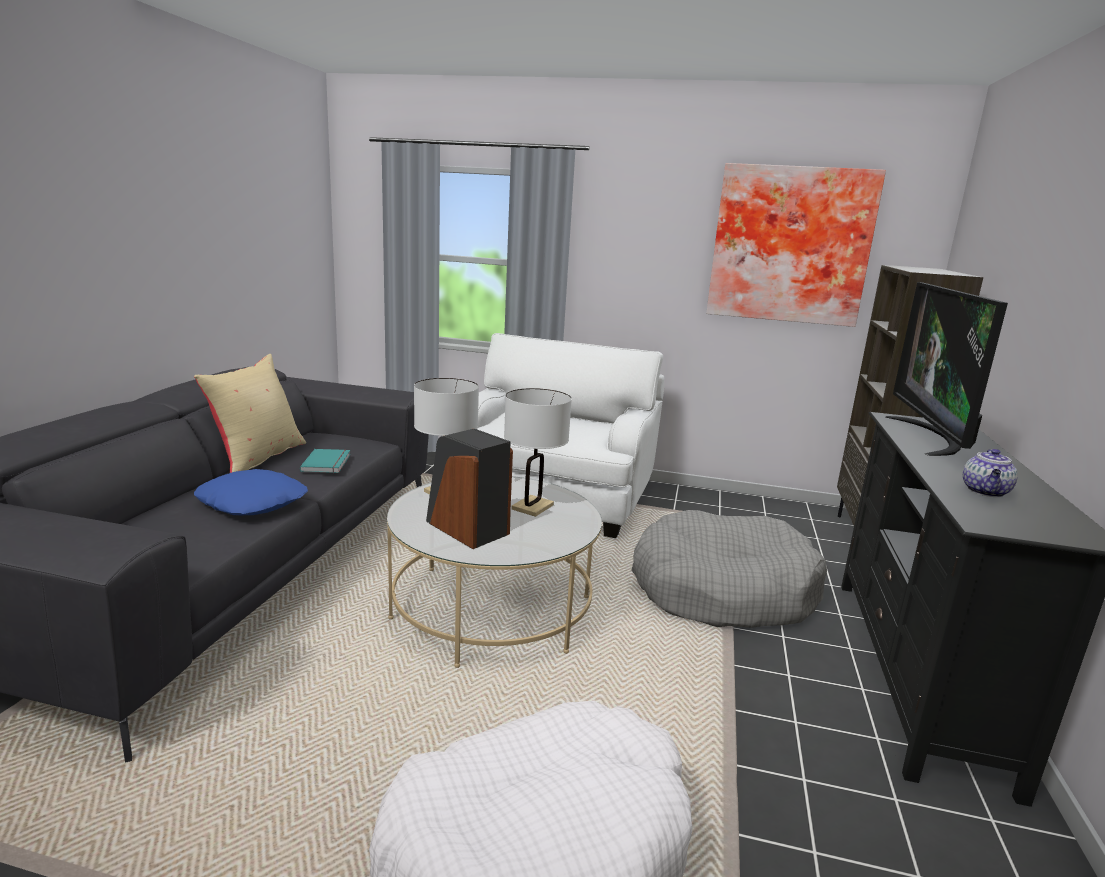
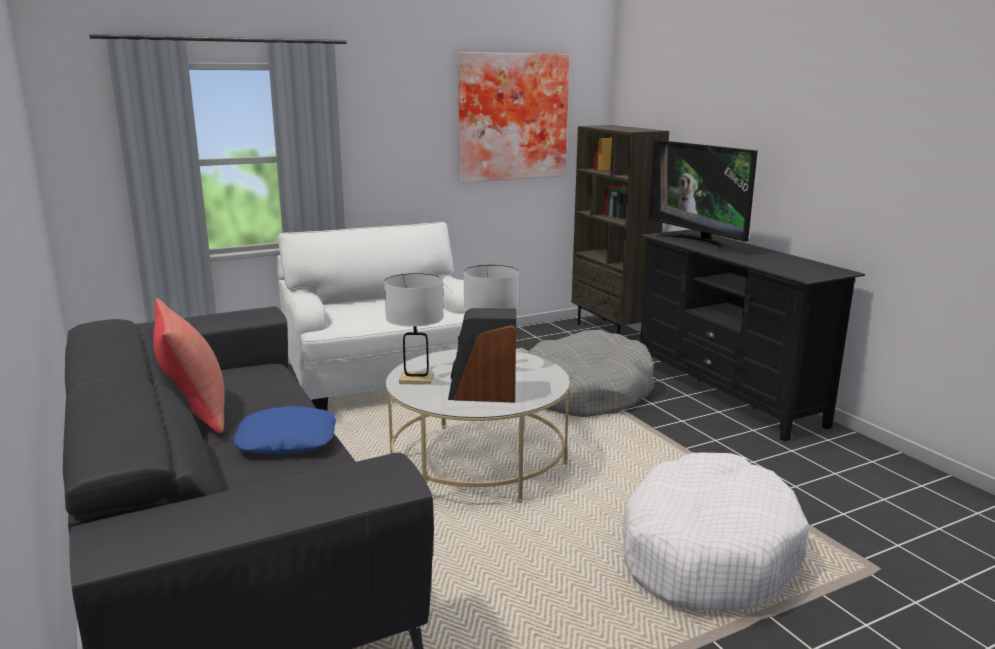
camera: 40 degrees left, 0 degrees up
(258, 458) = (195, 411): beige pillow -> red pillow
(328, 463) = (274, 392): turquoise book -> none
(985, 492) = (774, 263): teapot -> none

